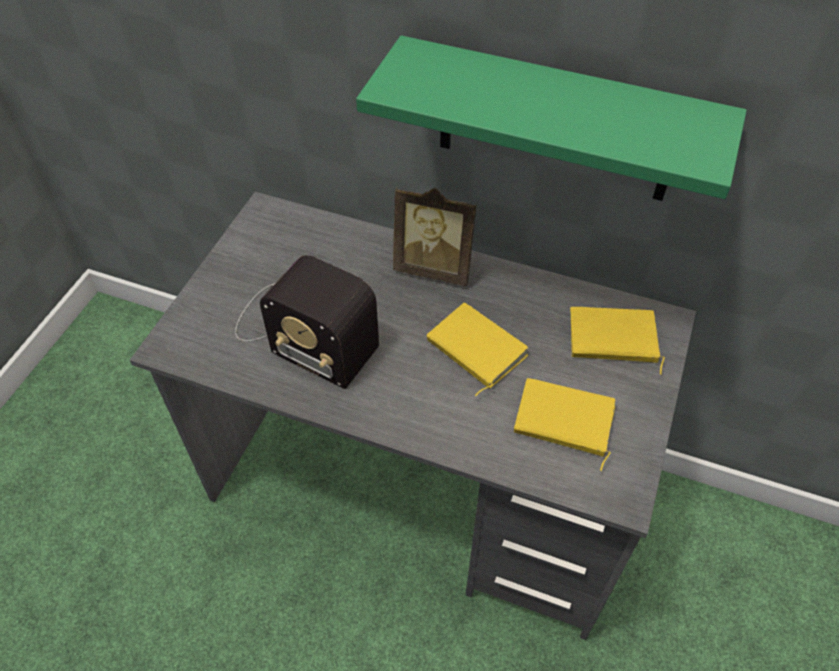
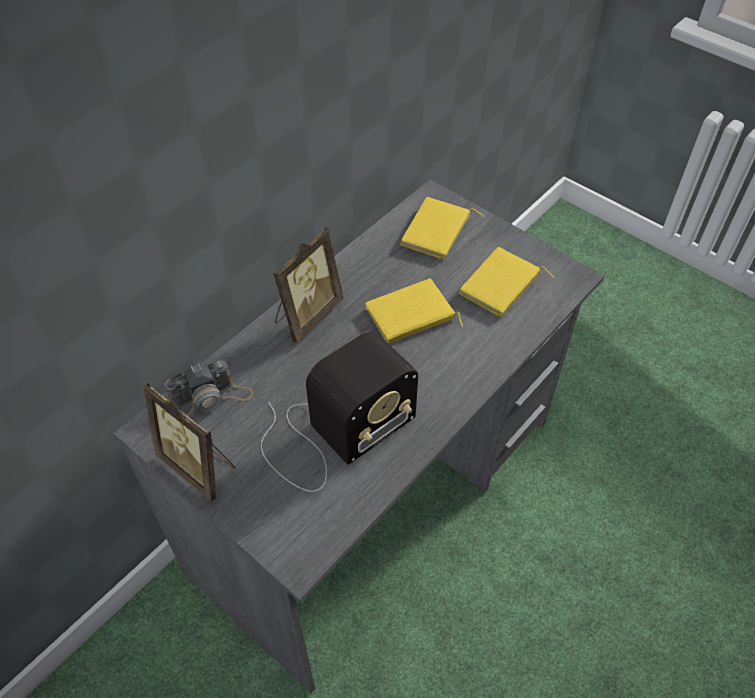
camera: 70 degrees left, 0 degrees up
(239, 252) = (199, 466): none -> picture frame
(311, 235) = (210, 397): none -> camera
(556, 123) = (320, 125): green shelf -> none

